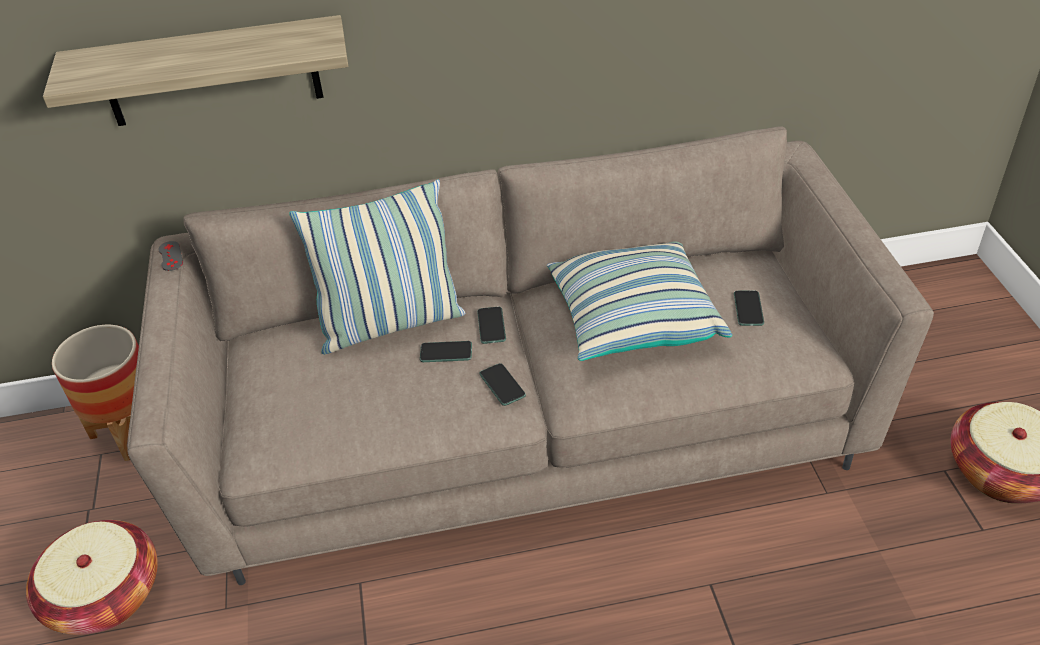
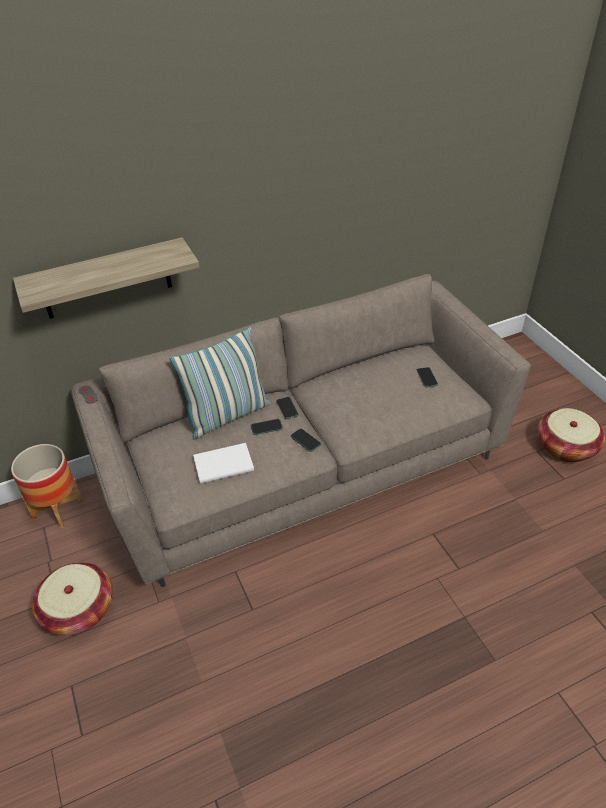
camera: 15 degrees left, 0 degrees up
(353, 402) = (222, 464): none -> white book
(633, 319) = (366, 393): pillow -> none

